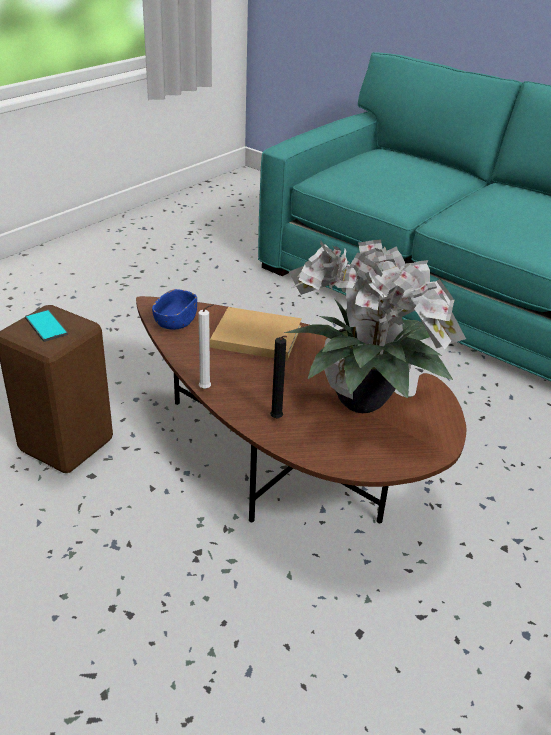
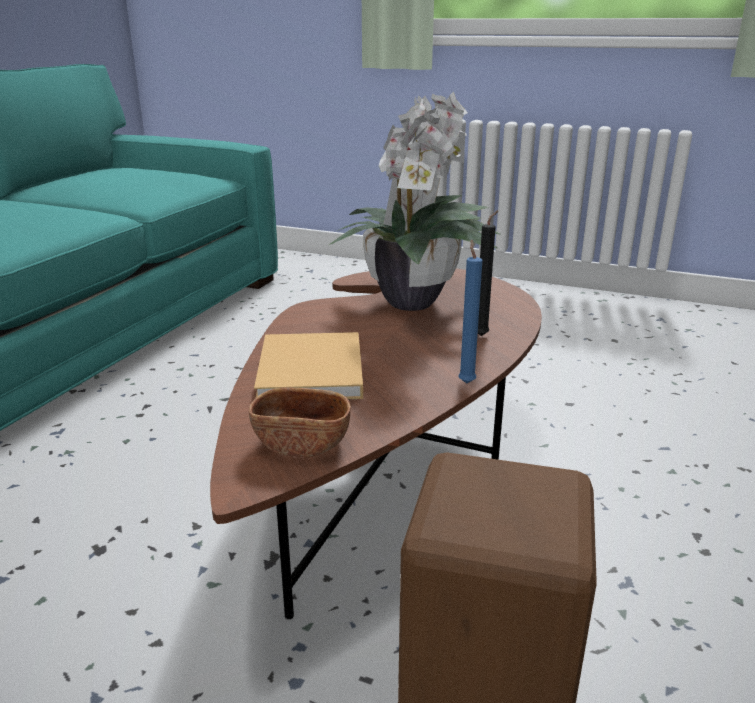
camera: 105 degrees left, 10 degrees down
(46, 326) = (505, 505): phone -> none
(175, 322) = (301, 443): blue bowl -> brown bowl
(207, 389) = (466, 382): white candle -> blue candle

